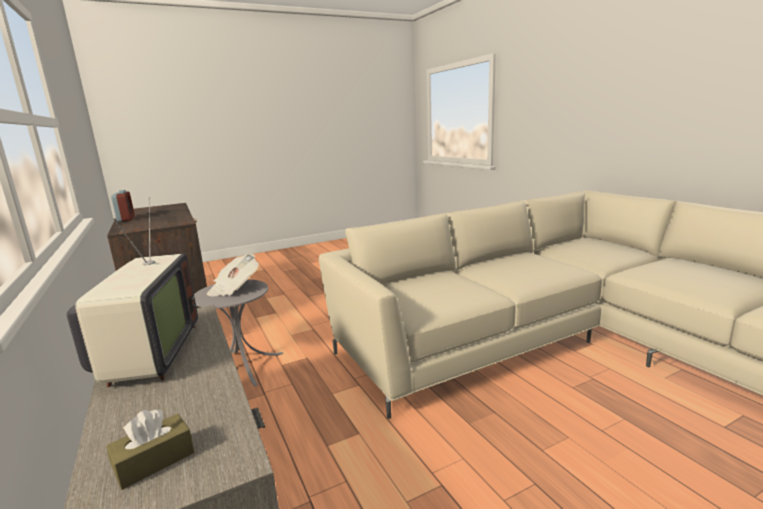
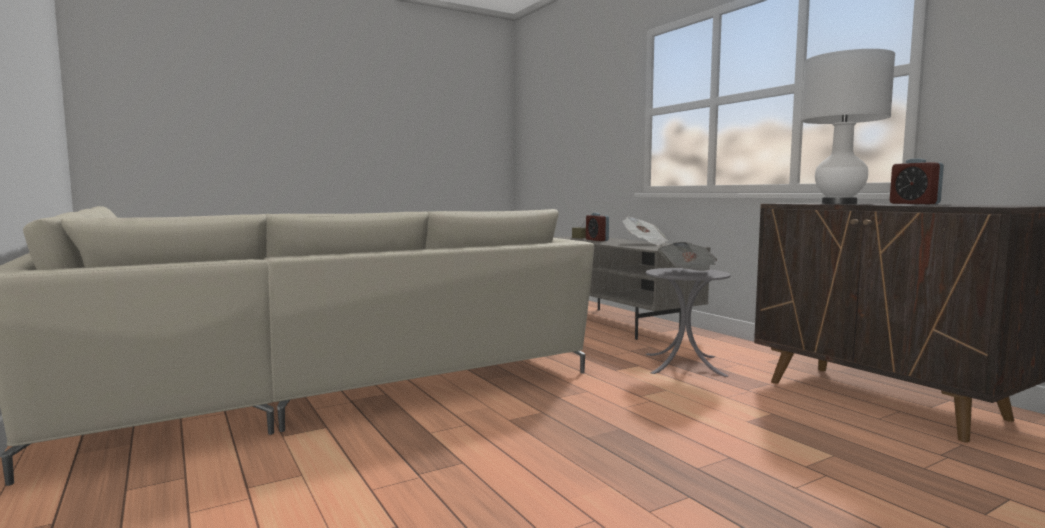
camera: 175 degrees right, 10 degrees down
(148, 355) = (645, 243): television -> newspaper
(173, 217) = (839, 203): none -> white table lamp
(181, 399) = (597, 240): none -> alarm clock

